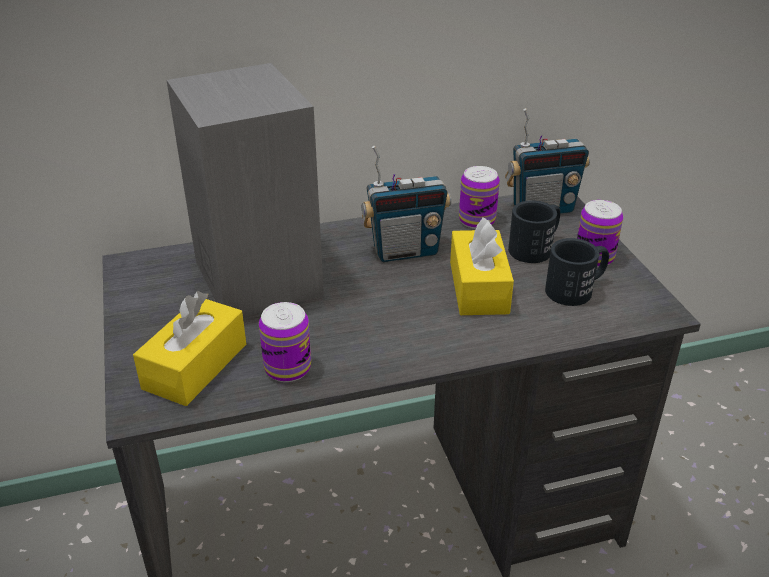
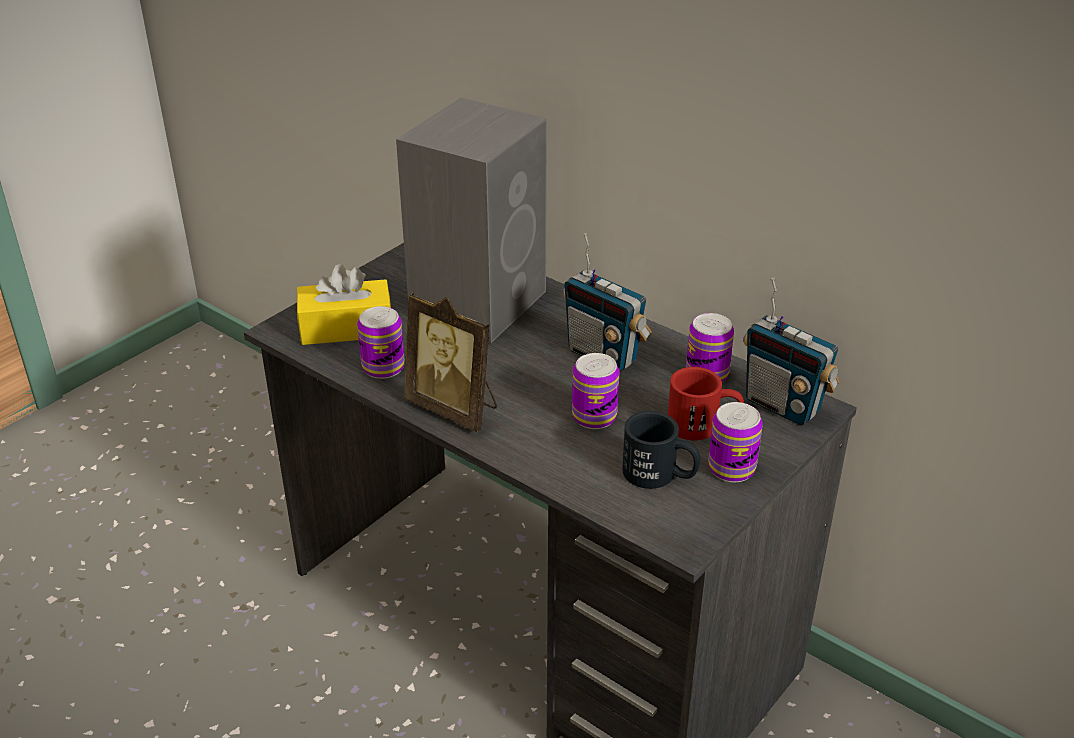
camera: 55 degrees right, 0 degrees up
(395, 351) = (455, 408): none -> picture frame
(478, 287) = (594, 417): yellow tissue box -> can
(536, 247) = (703, 426): black mug -> red mug

